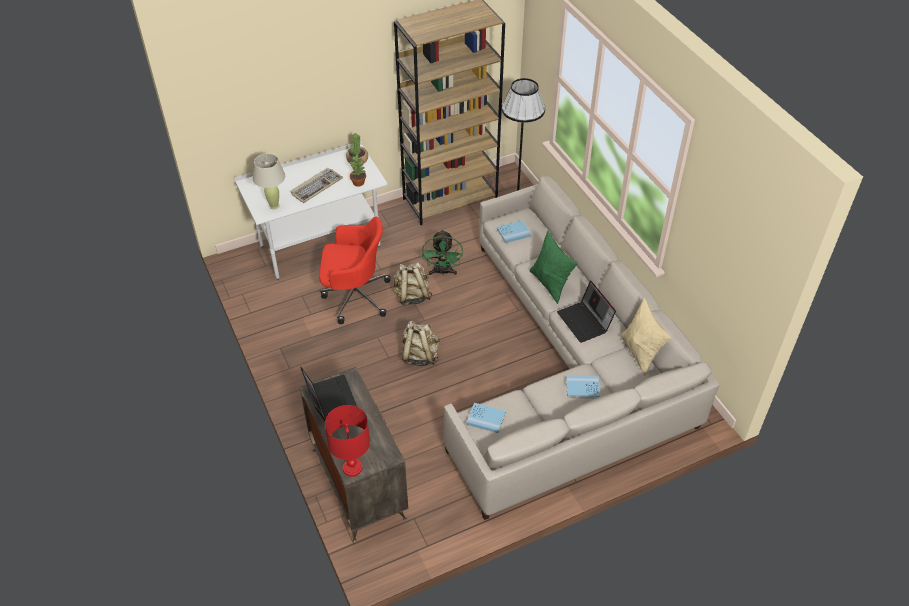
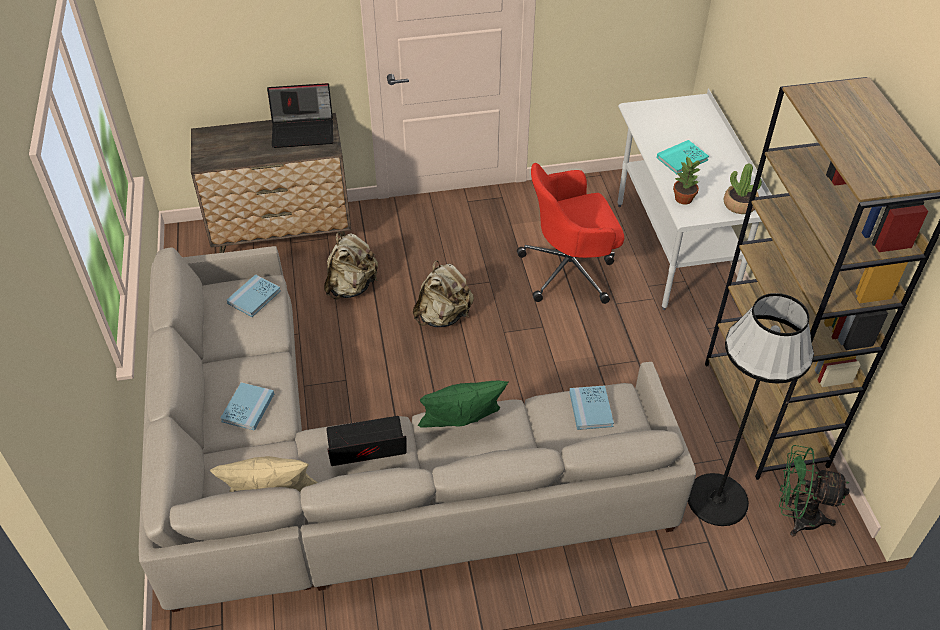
camera: 105 degrees right, 0 degrees up
(274, 206) = (648, 119): beige table lamp -> none
(316, 186) = (682, 159): keyboard -> turquoise book
(352, 467) = (207, 135): red table lamp -> none
(354, 296) = (570, 271): red office chair -> red office chair turned 60 degrees clockwise
(412, 296) = (555, 327): beige backpack -> beige backpack (351, 287)
(442, 272) = (594, 370): green fan -> green fan (797, 516)

